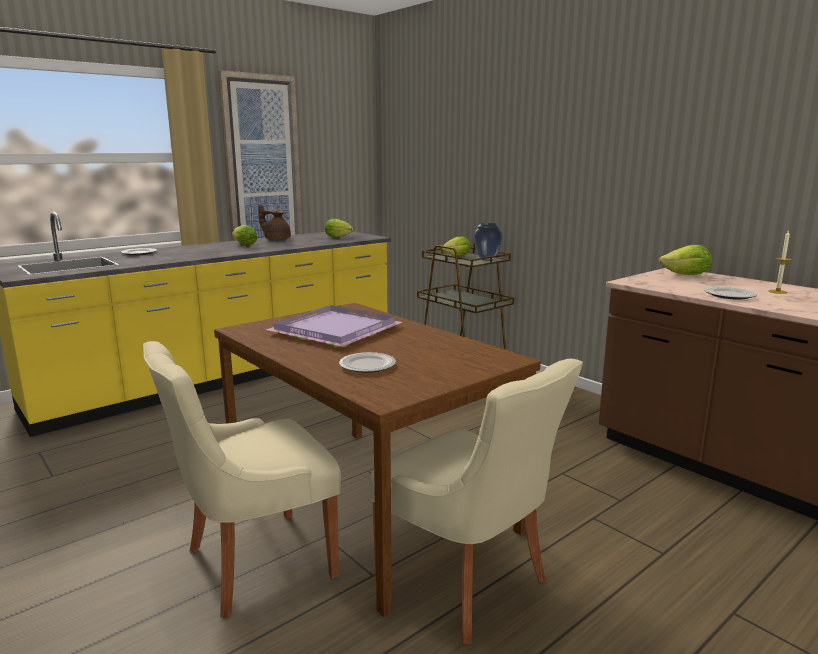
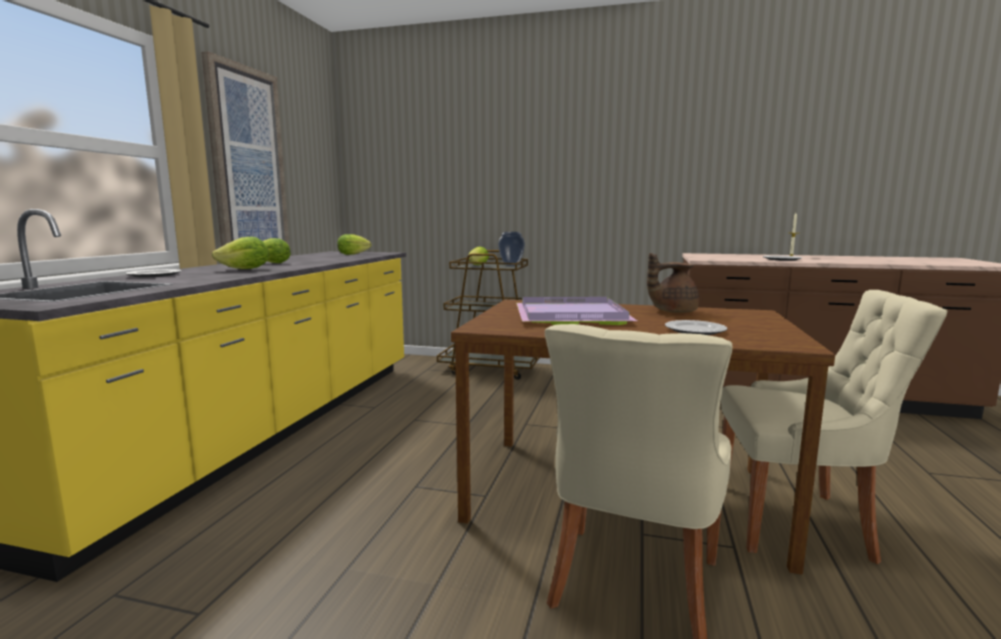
camera: 35 degrees left, 5 degrees down
(276, 240) = (291, 258): brown teapot -> brown teapot (672, 311)
(686, 275) = (713, 255): lettuce -> lettuce (245, 269)

